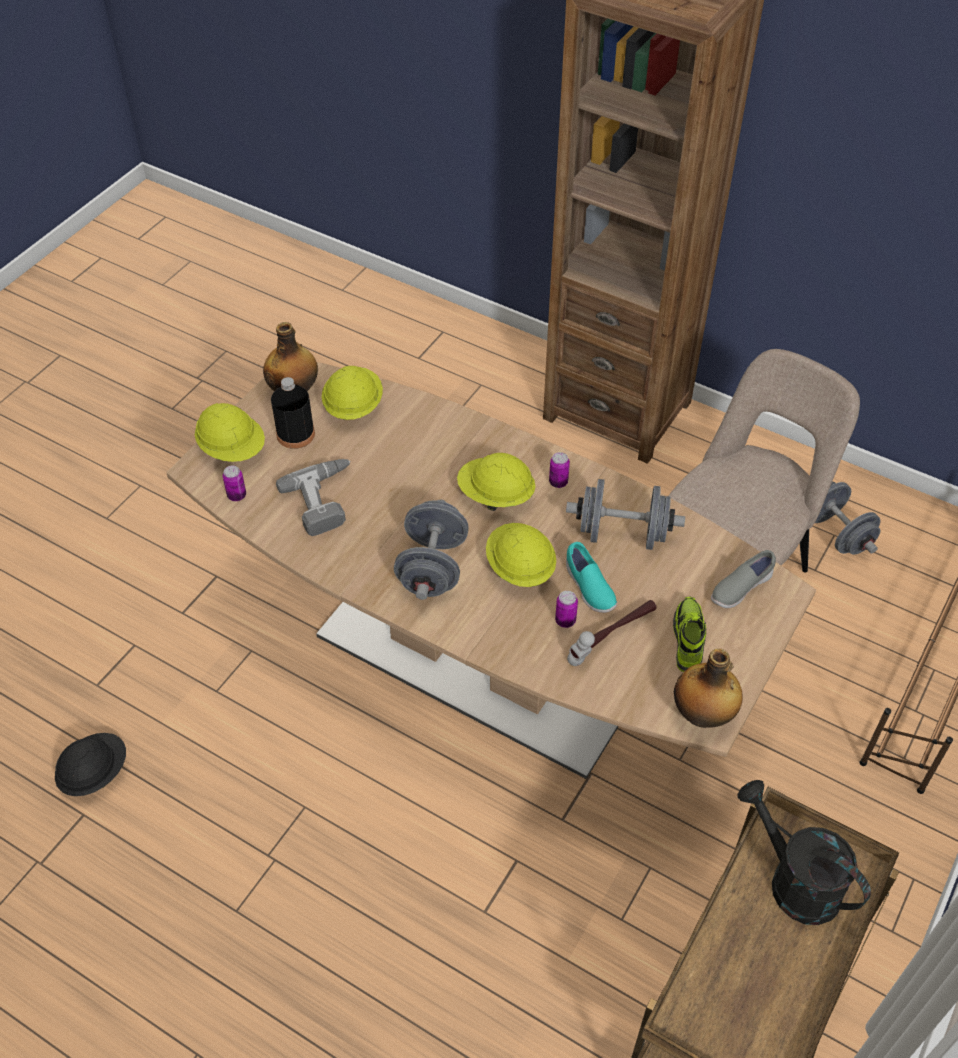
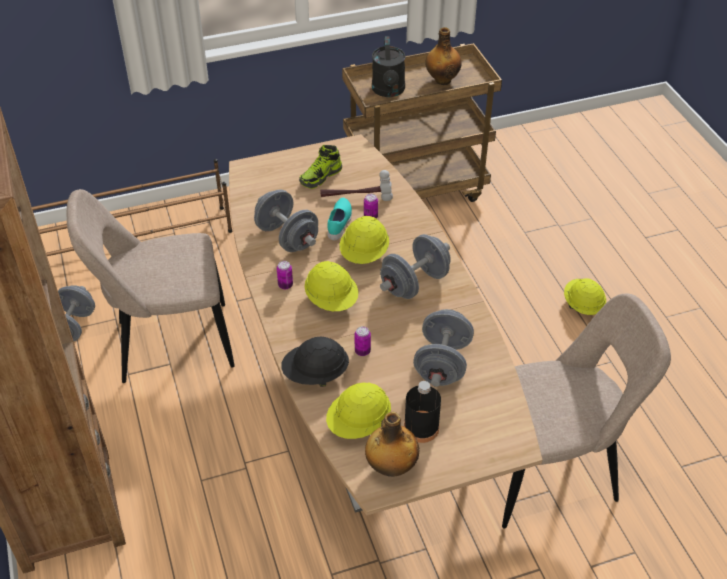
camera: 140 degrees left, 5 degrees down
(95, 773) = (663, 488): black hard hat -> black hard hat (315, 374)
(226, 710) = (550, 473): none -> beige chair
(233, 449) = (478, 445): yellow hard hat -> yellow hard hat (582, 305)
(237, 495) = (501, 405): can -> can (362, 351)
(326, 500) = (442, 363): power drill -> grey dumbbell
(703, 715) = (354, 149): bottle -> bottle (442, 80)
(740, 588) = (264, 181): grey shoe -> none

